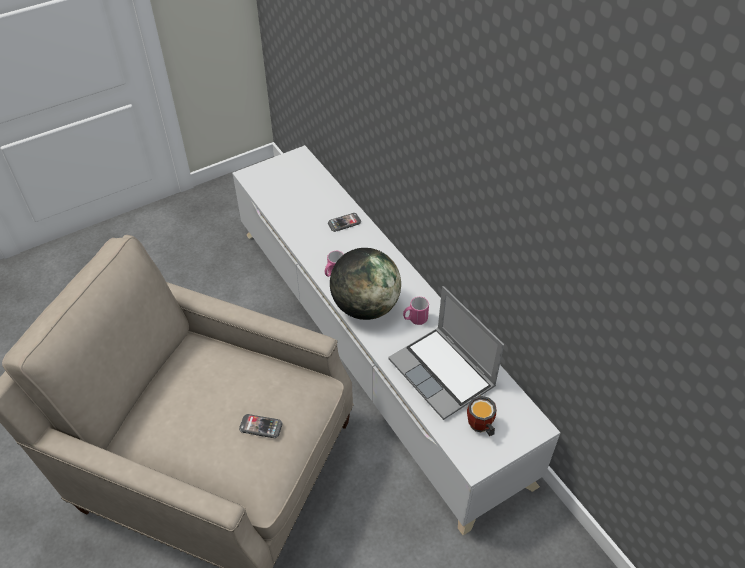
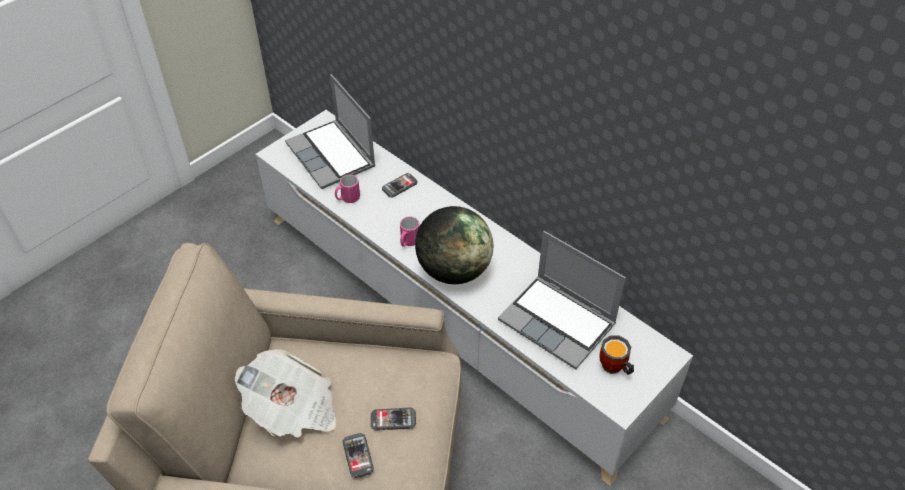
camera: 15 degrees left, 0 degrees up
(180, 397) = (293, 409): none -> newspaper
(219, 451) = (358, 456): none -> phone
(296, 186) = (332, 156): none -> laptop
(415, 319) = (510, 272): pink mug -> pink mug (347, 199)

